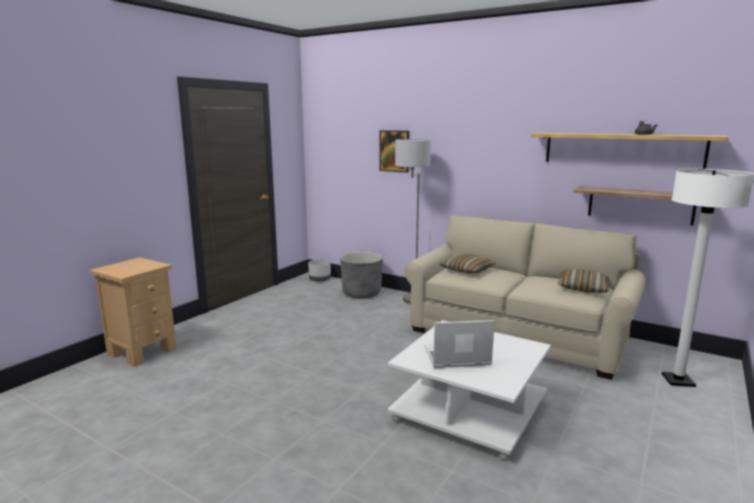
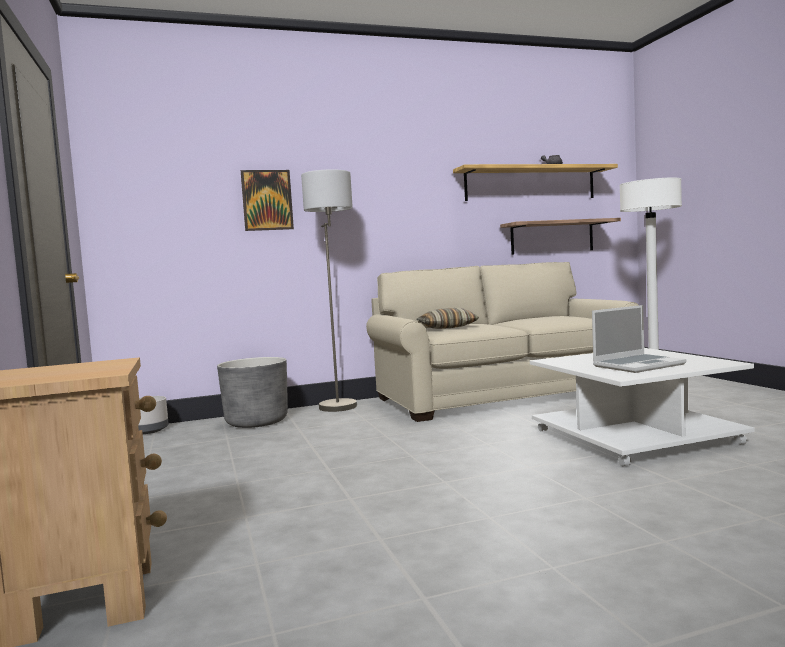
camera: 50 degrees left, 10 degrees down
(456, 357) = (638, 365): laptop -> laptop turned 150 degrees counterclockwise
(583, 288) = (563, 316): pillow -> none

